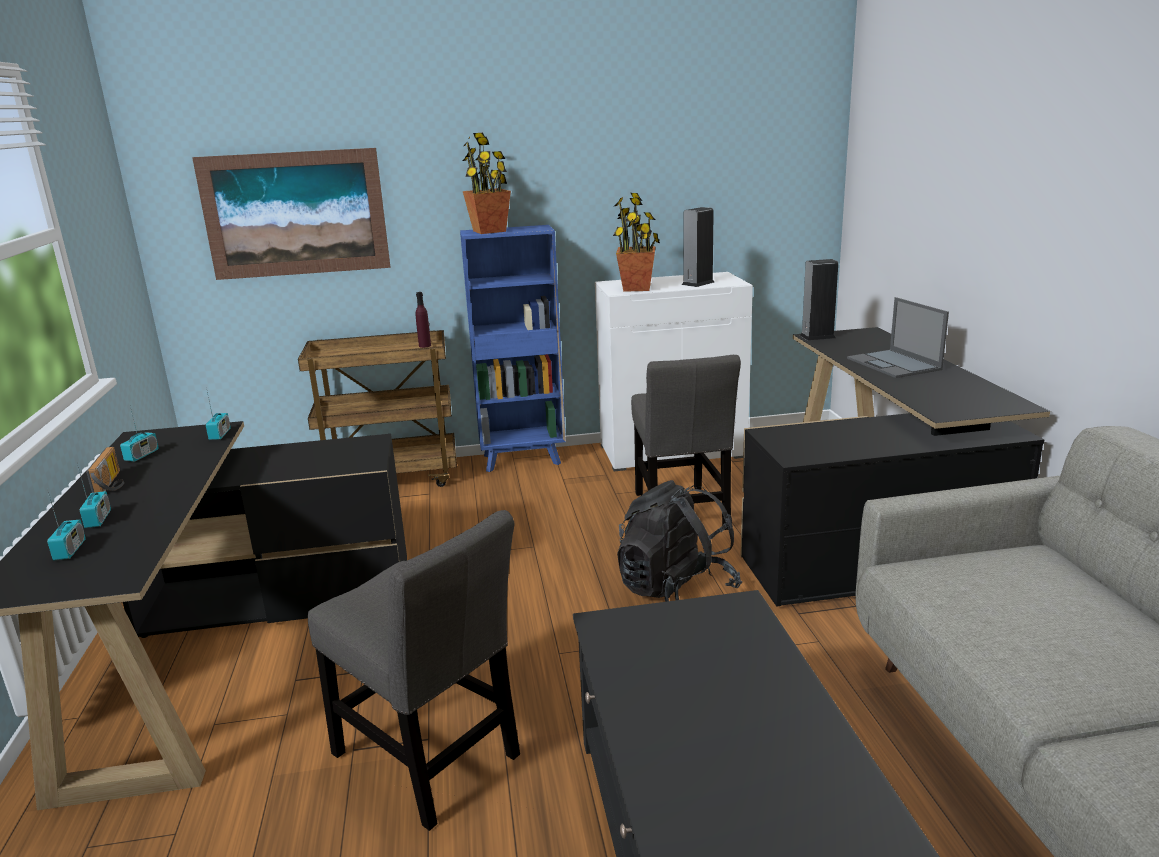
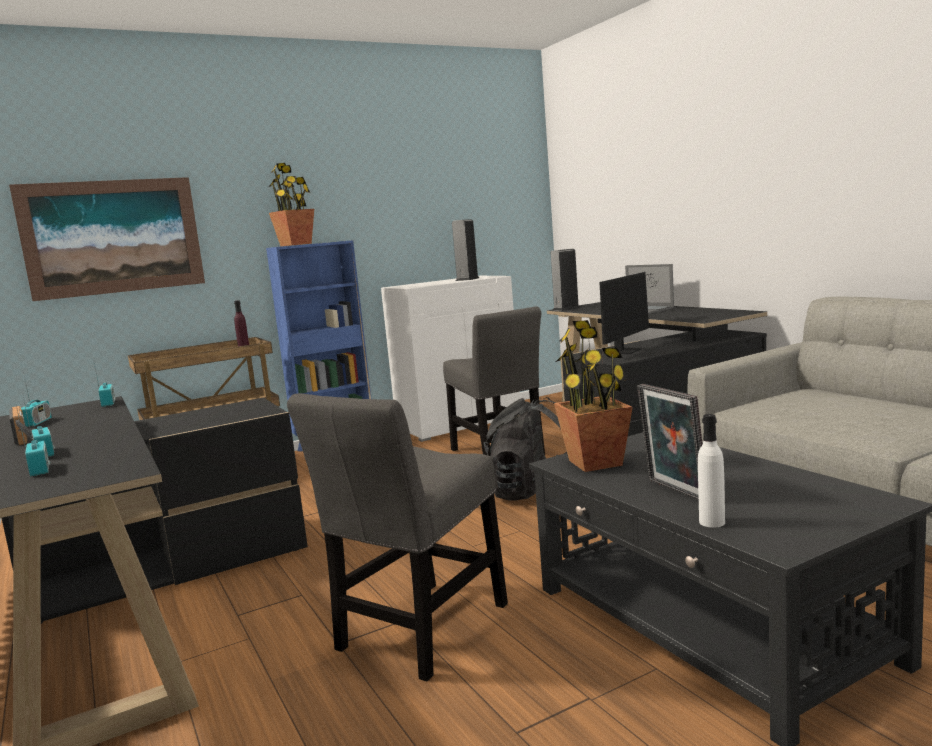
camera: 20 degrees left, 10 degrees down
(430, 761) = (419, 632): grey chair -> grey chair turned 105 degrees clockwise
(637, 288) = (423, 285): potted plant -> potted plant (596, 462)
(657, 796) = (712, 522): none -> white bottle
(670, 721) = (673, 491): none -> picture frame
(829, 436) = (626, 350): none -> monitor

